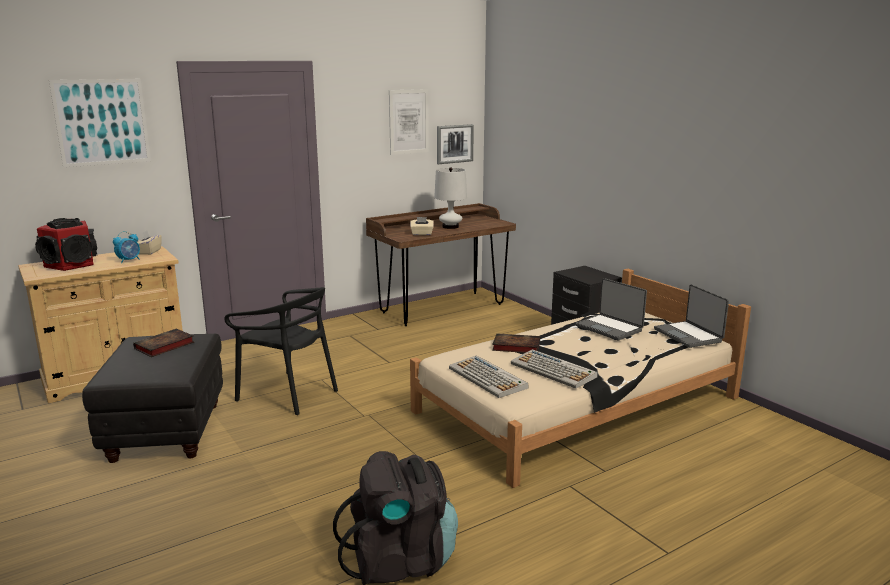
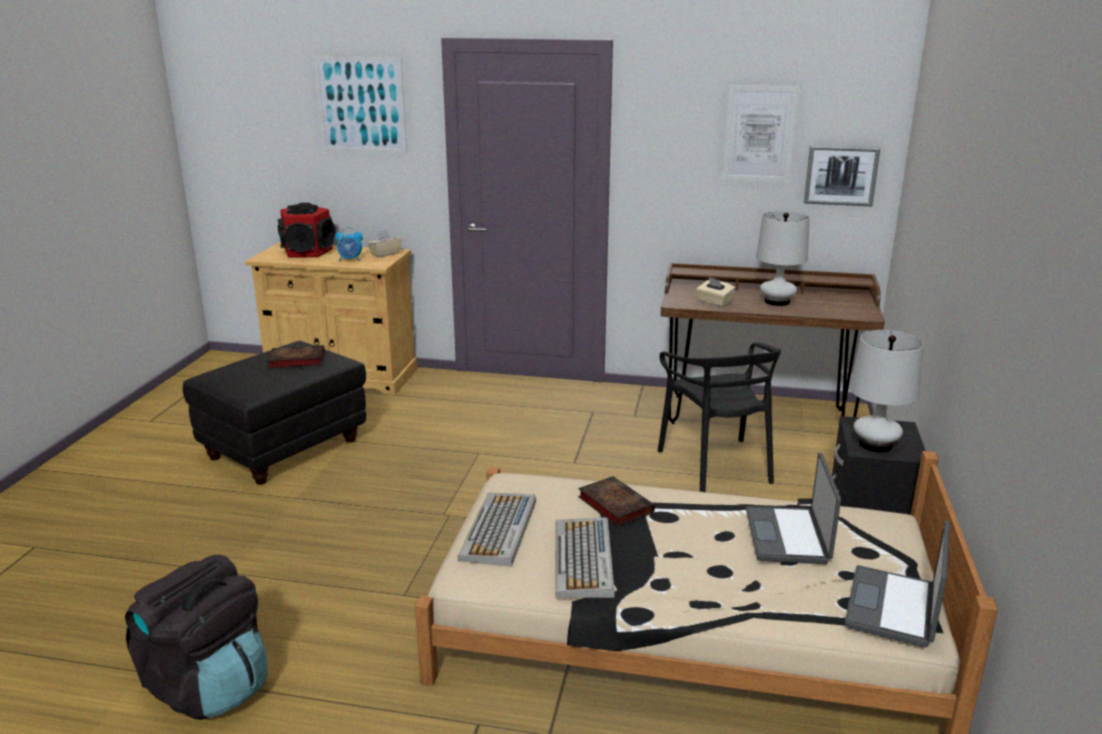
camera: 45 degrees right, 5 degrees up
(288, 394) = (425, 456): black chair -> black chair (717, 465)
(590, 277) = (875, 444): none -> white table lamp

